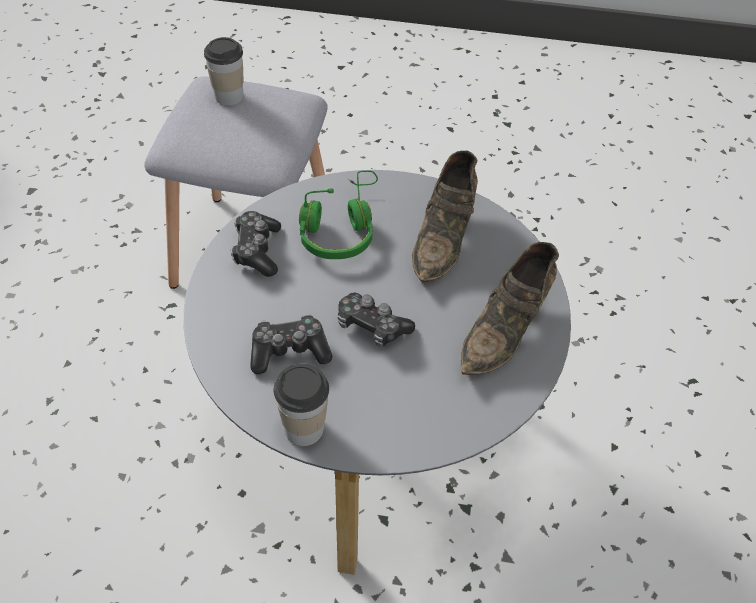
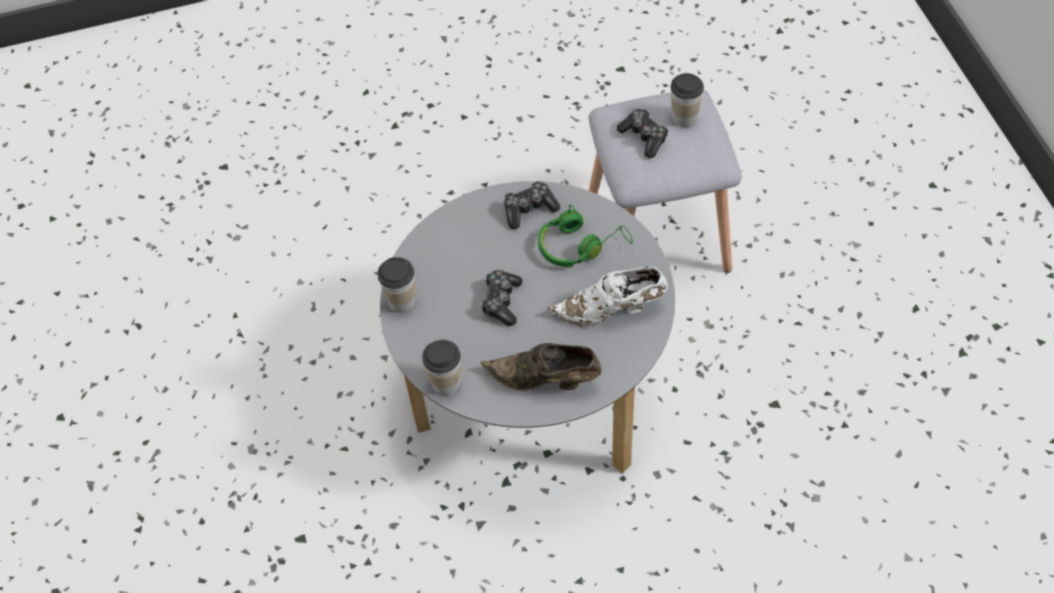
camera: 70 degrees right, 5 degrees up
(289, 351) = (455, 267): game controller -> game controller (644, 137)
(445, 237) = (612, 310): brown shoe -> white shoe
(460, 428) = (446, 383): none -> cup

